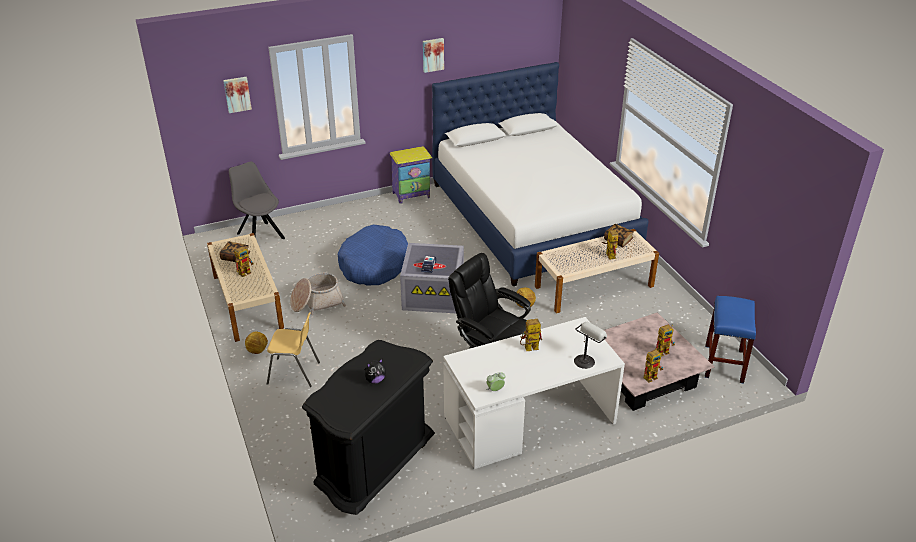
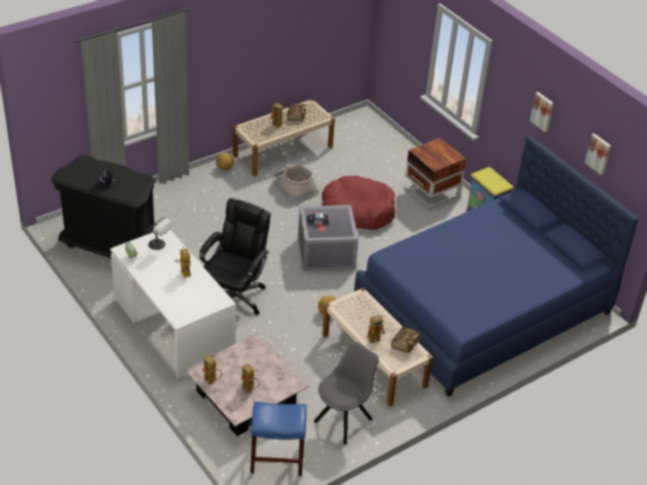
camera: 75 degrees right, 5 degrees up
(237, 94) = (413, 23): picture -> picture (598, 153)
(260, 236) = (376, 139): grey chair -> grey chair (344, 420)
(294, 373) = (203, 191): yellow chair -> none
(363, 217) = (431, 193): none -> nightstand
(374, 265) = (358, 211): blue dog bed -> red dog bed
(532, 217) = (483, 307): white bed -> blue bed
(586, 359) = (177, 306): table lamp -> table lamp (160, 245)

